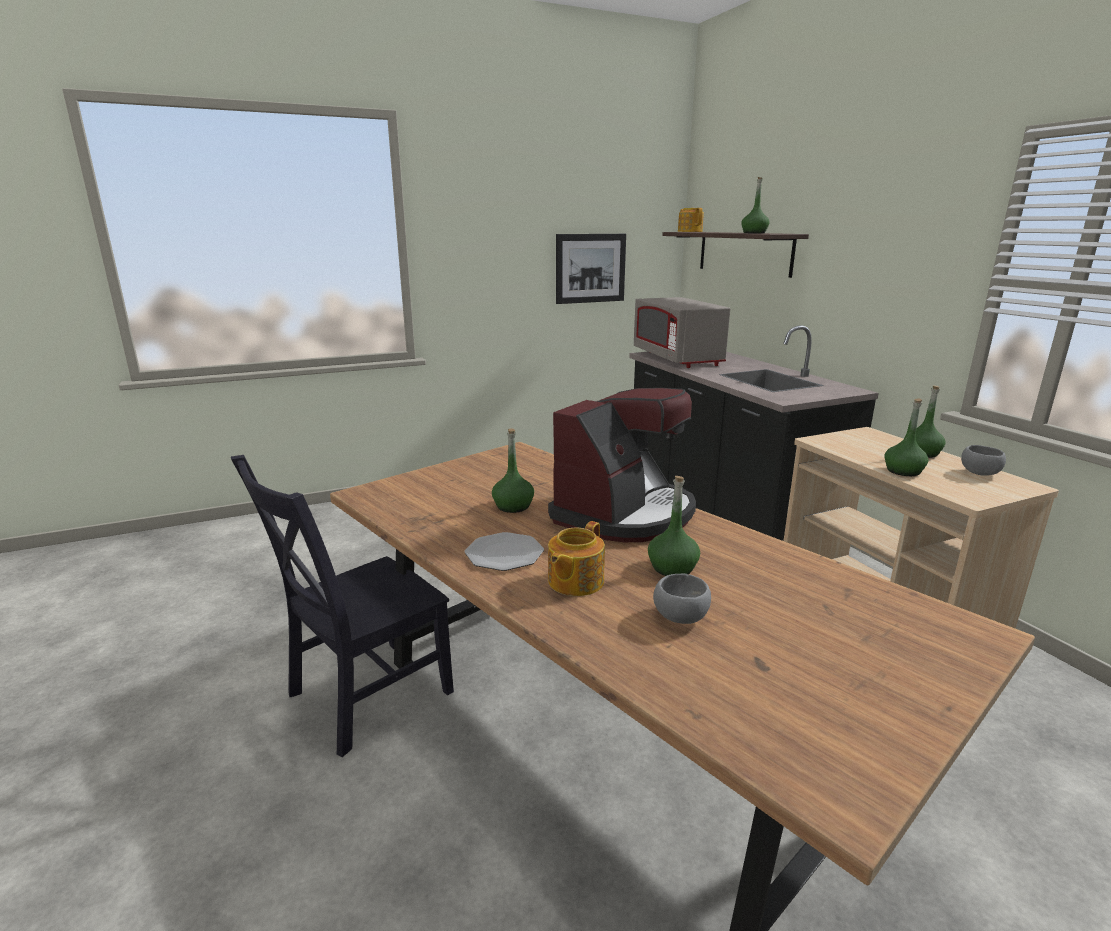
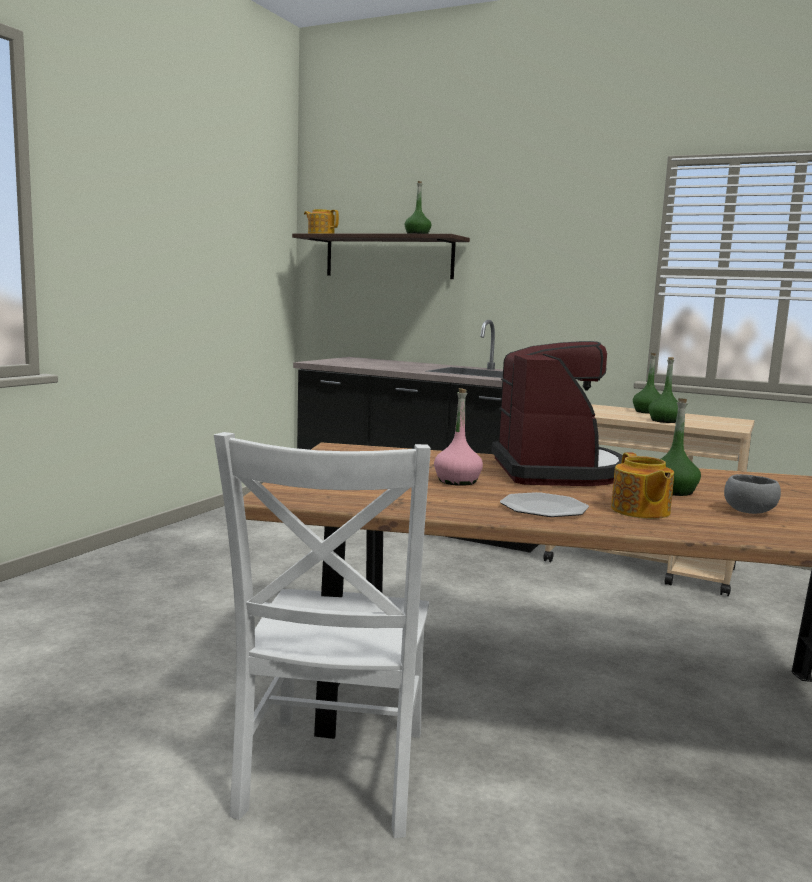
camera: 40 degrees left, 10 degrees down
(364, 696) = (332, 777): black chair -> white chair
(513, 506) = (457, 481): green bottle -> pink bottle
(590, 268) = (222, 268): picture -> none
(677, 358) = (353, 364): grey microwave -> none
(978, 473) = (701, 417): grey bowl -> none

